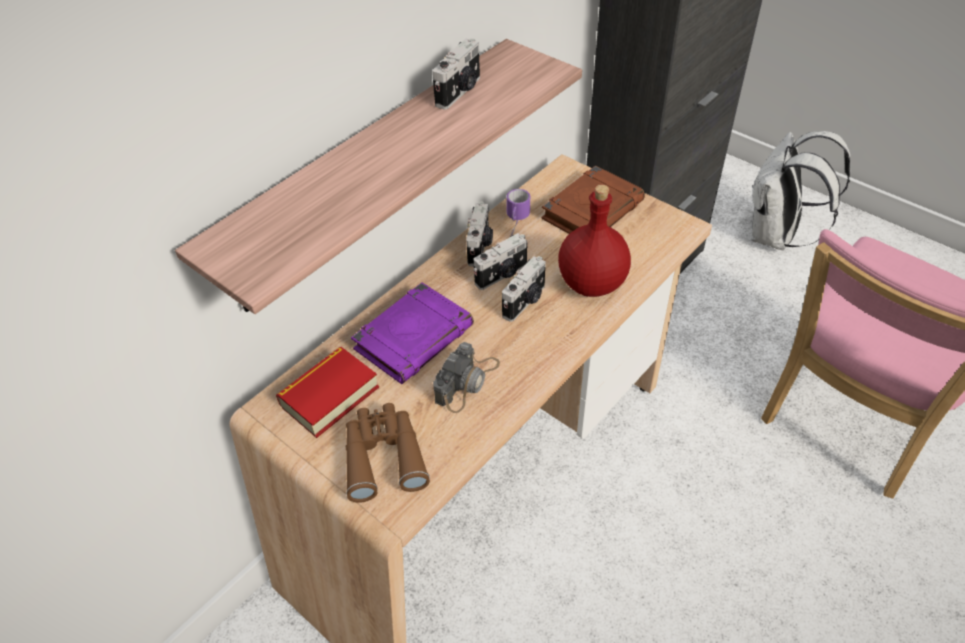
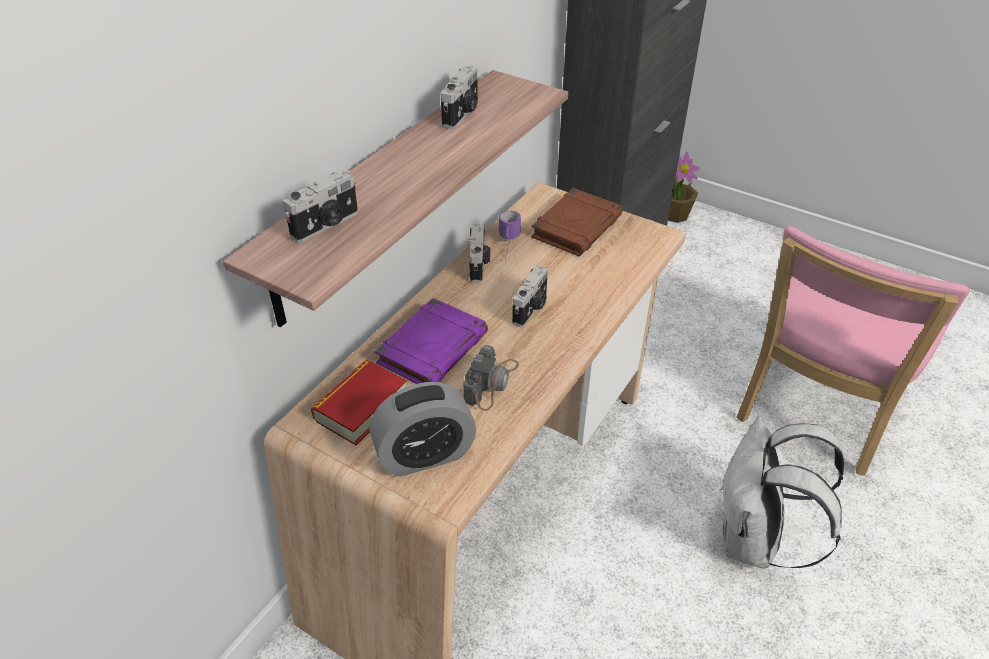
camera: 10 degrees left, 5 degrees down
(383, 456) = (425, 455): brown binoculars -> alarm clock
(502, 275) = (505, 288): camera -> camera (326, 225)
(593, 283) = (590, 289): red bottle -> none
(734, 182) = (675, 215): none -> potted plant
(776, 236) = (720, 258): white backpack -> white backpack (753, 541)

